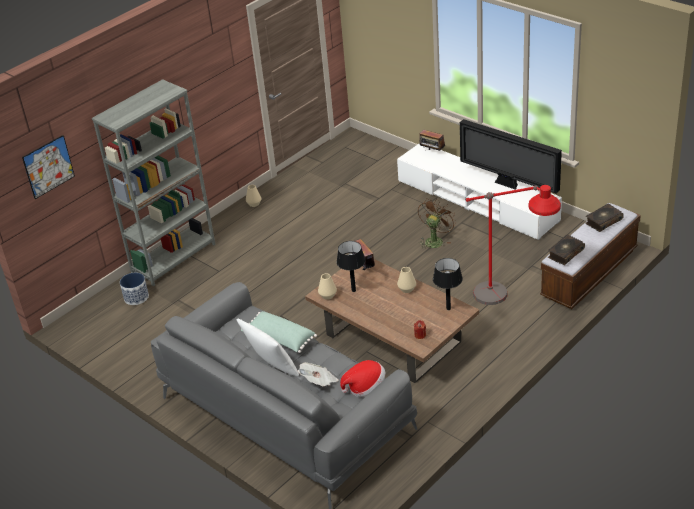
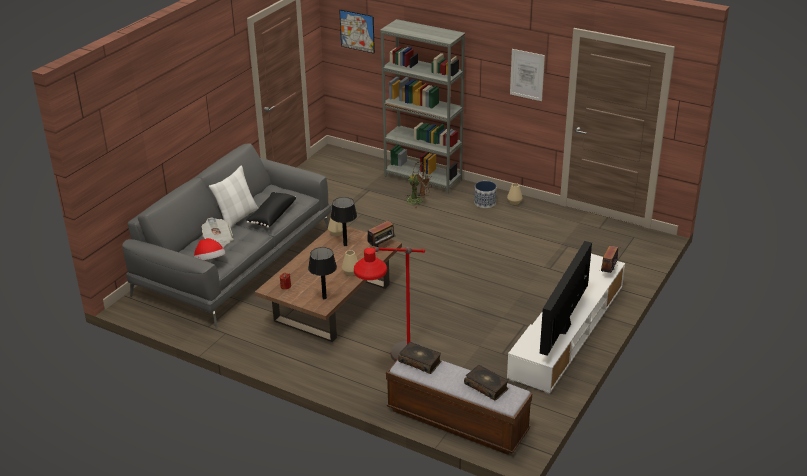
camera: 75 degrees right, 5 degrees down
(136, 297) = (368, 172): planter -> planter (485, 203)
(221, 79) = (527, 74): none -> picture
(279, 339) = (271, 215): green pillow -> black pillow
(435, 240) = (488, 311): brown fan -> brown fan (418, 201)

